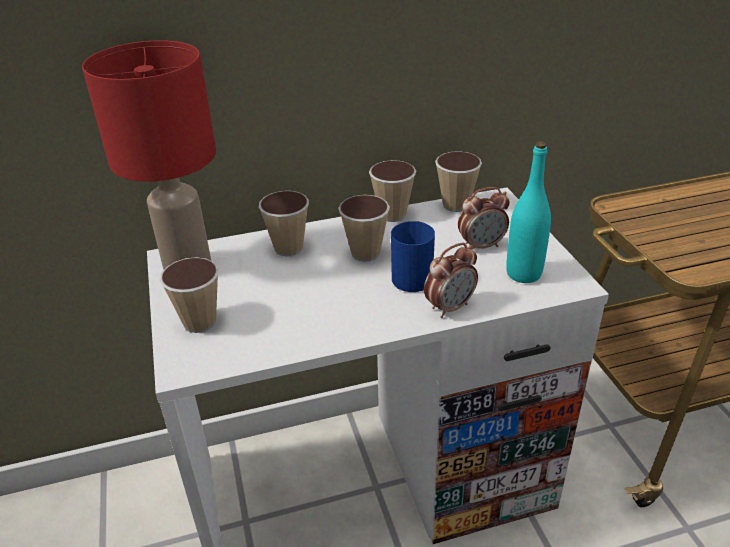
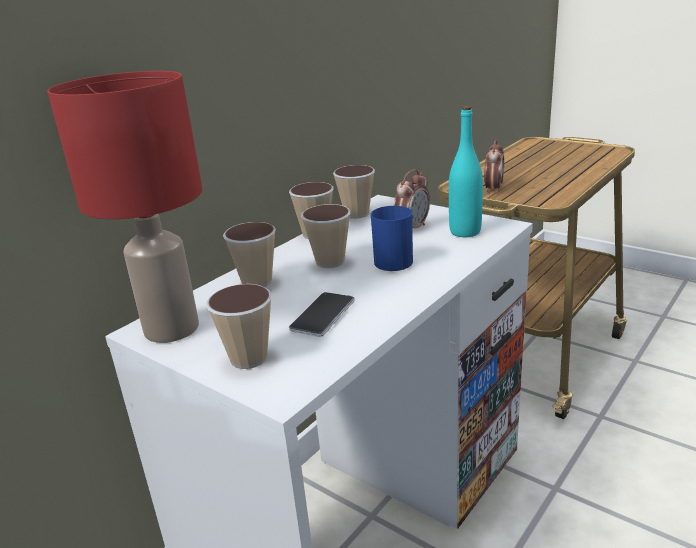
camera: 35 degrees left, 10 degrees down
(292, 308) = (323, 315): none -> phone
(450, 307) = (445, 266): alarm clock -> alarm clock (493, 189)

